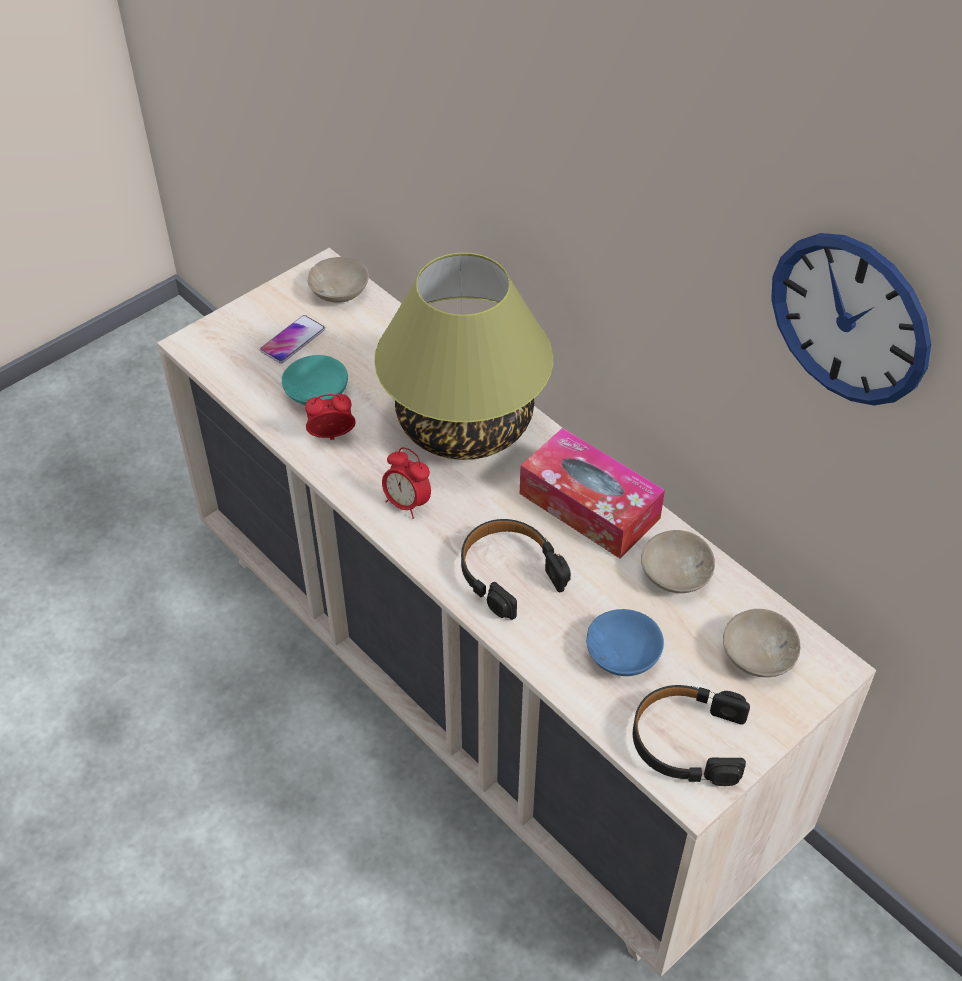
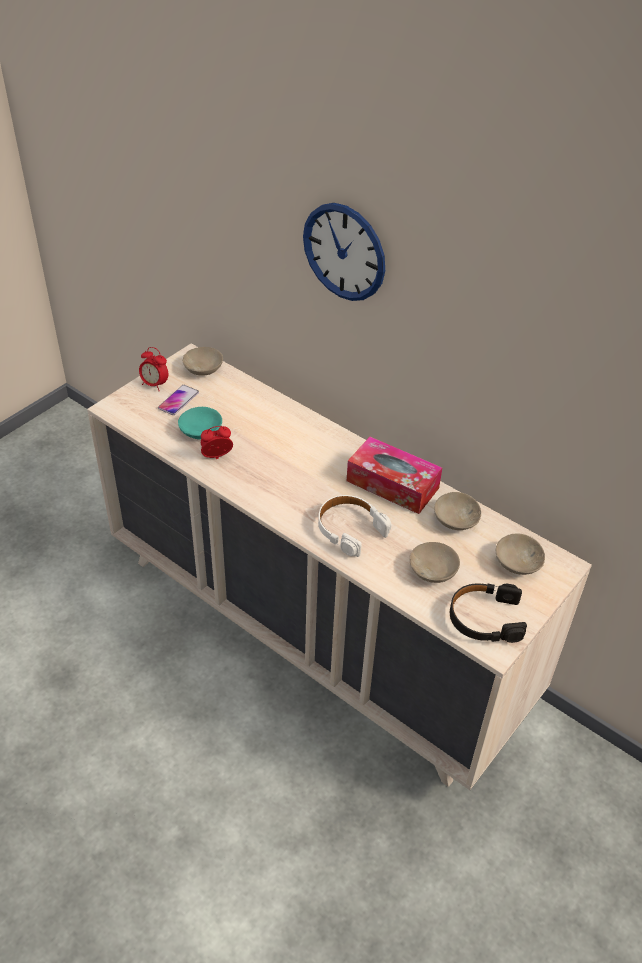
camera: 10 degrees left, 5 degrees down
(407, 504) = (274, 493): alarm clock -> alarm clock (154, 385)
(466, 423) = (303, 442): table lamp -> none
(509, 573) = (350, 529): black headphones -> white headphones
(625, 655) = (434, 571): blue bowl -> beige bowl
(850, 319) = (567, 333): wall clock -> wall clock (344, 252)

